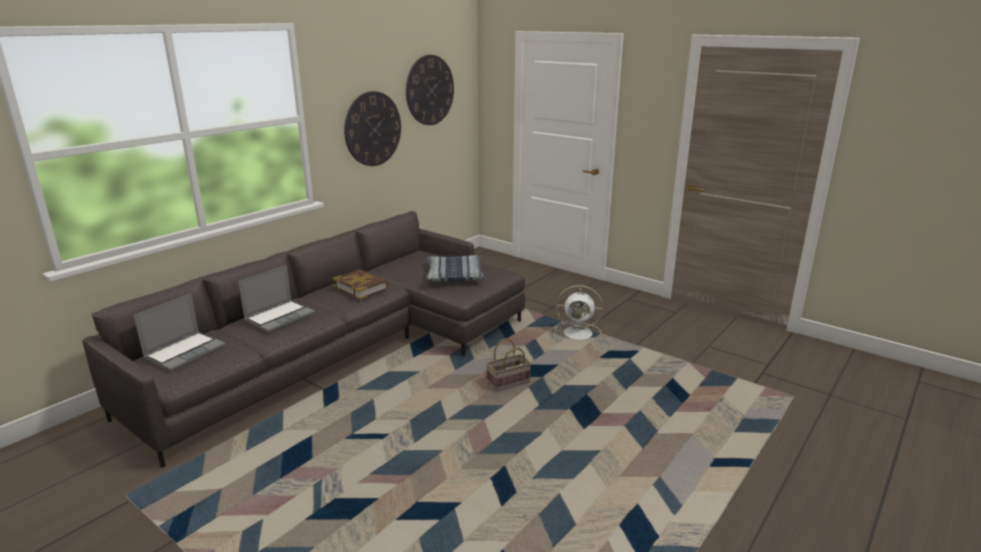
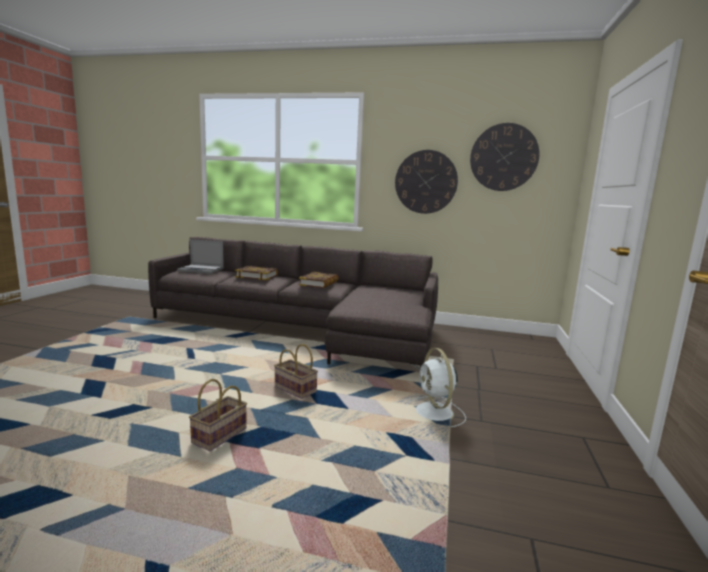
camera: 65 degrees right, 10 degrees down
(280, 317) = (257, 276): laptop -> book
(454, 275) = (379, 301): pillow -> none
(575, 430) = (219, 437): none -> basket

